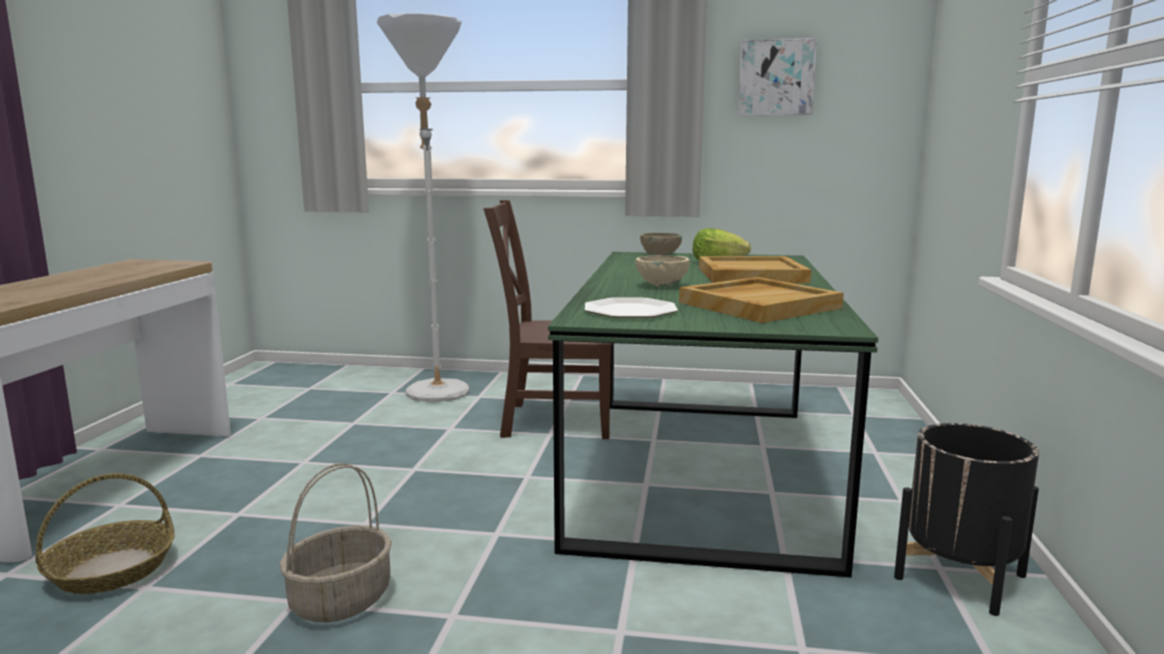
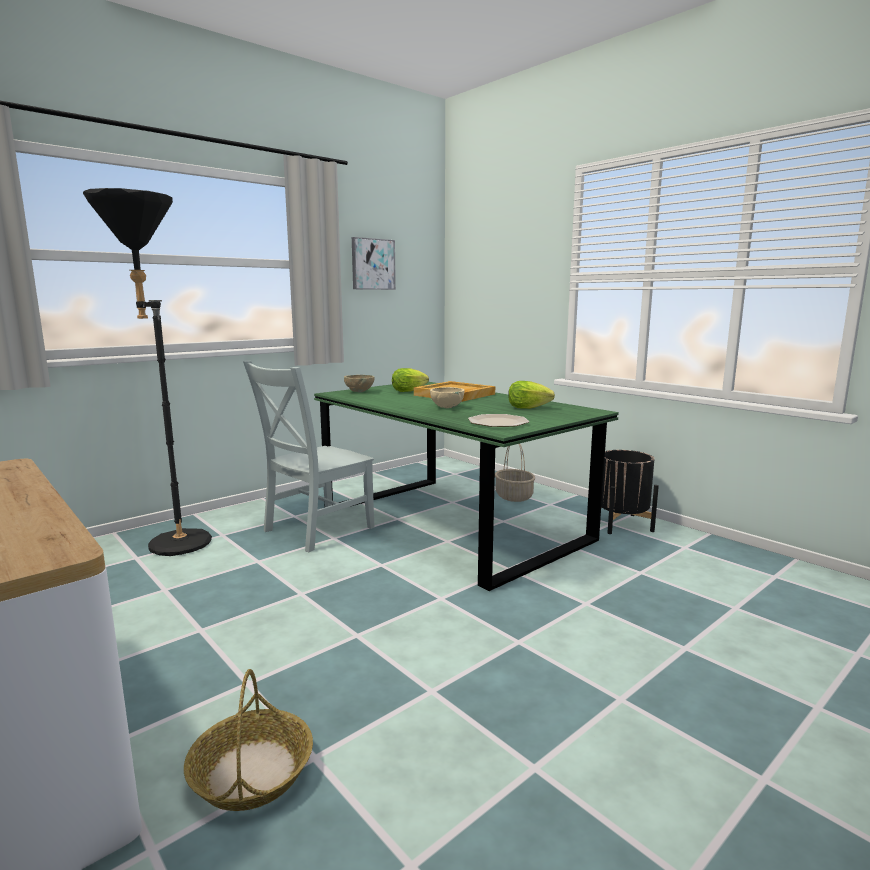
camera: 50 degrees left, 0 degrees up
(341, 599) = (452, 672): basket -> basket (513, 496)
(436, 388) = (170, 542): white floor lamp -> black floor lamp
(552, 420) = (315, 530): brown chair -> grey chair
(759, 305) = (527, 408): beige tray -> lettuce

